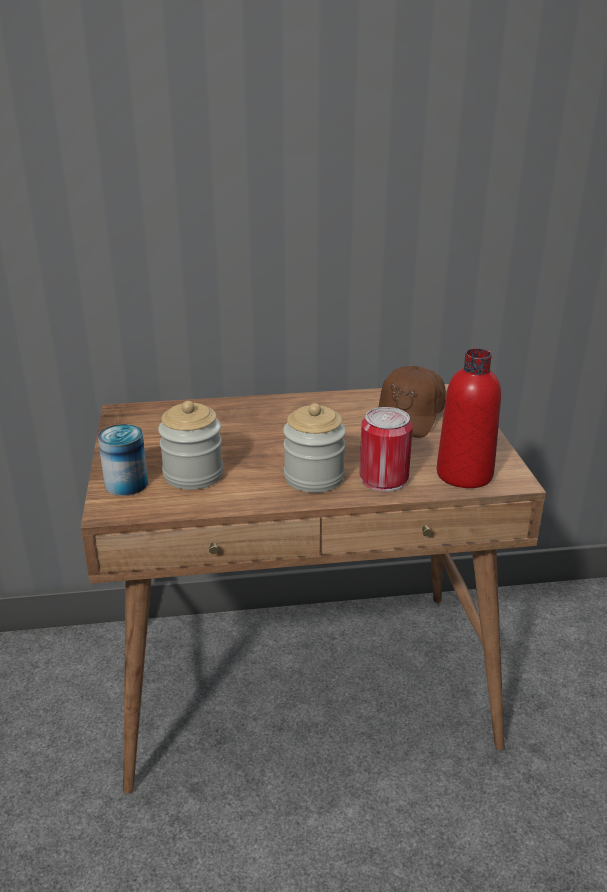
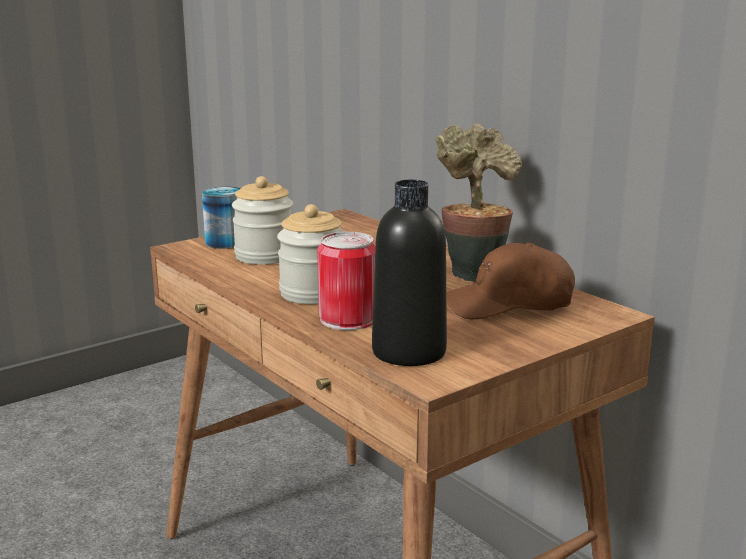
camera: 60 degrees right, 10 degrees down
(334, 406) = (473, 273): none -> potted plant
(464, 474) = (409, 352): red bottle -> black bottle

